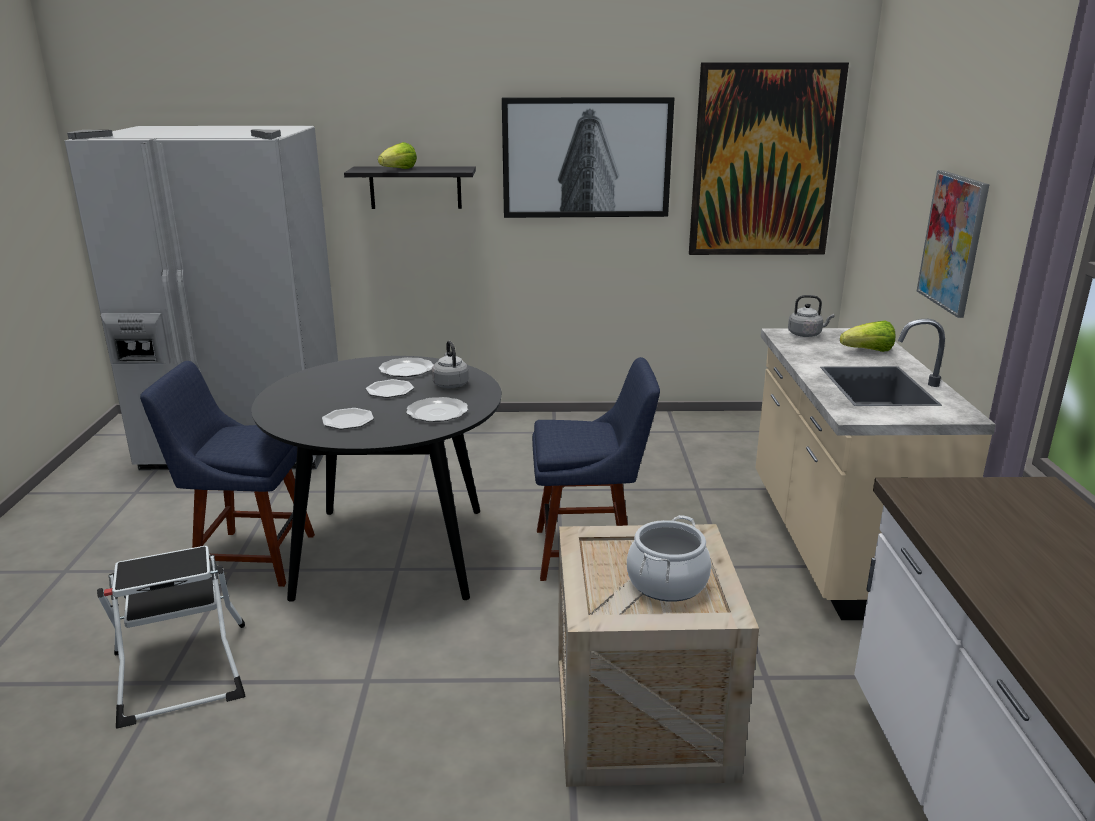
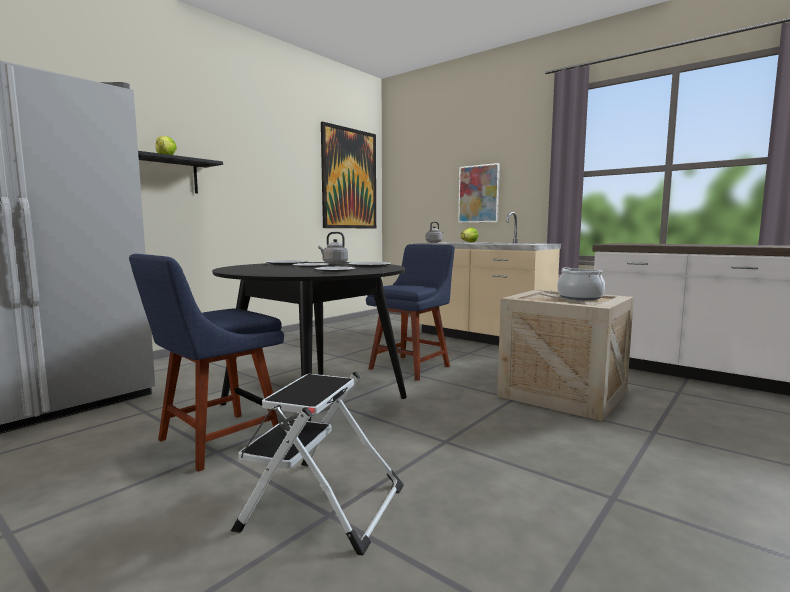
camera: 50 degrees left, 15 degrees down
(586, 158) = (271, 167): picture -> none

